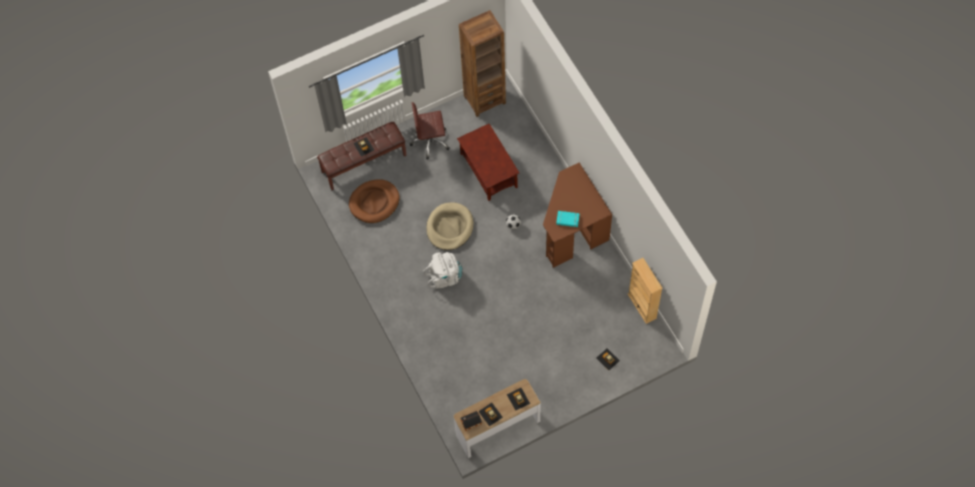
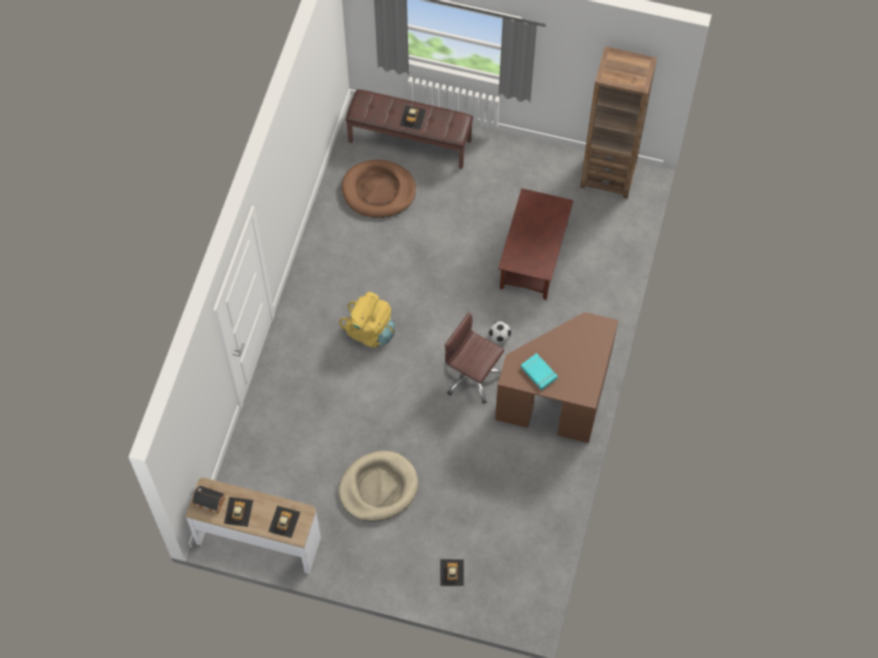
camera: 40 degrees right, 0 degrees up
(430, 142) = (502, 174): brown office chair -> brown office chair (472, 376)
(445, 277) = (370, 331): white backpack -> yellow backpack
(449, 227) = (429, 282): beige dog bed -> beige dog bed (378, 488)
(642, 306) = (550, 548): beige bookcase -> none

